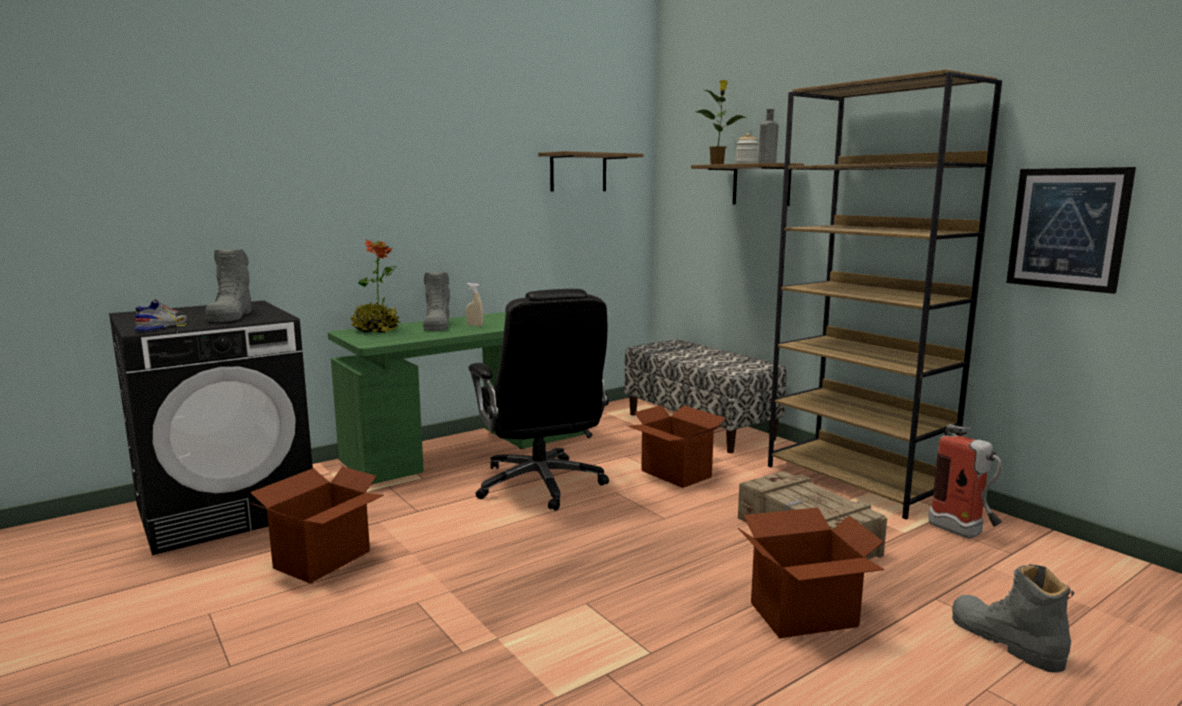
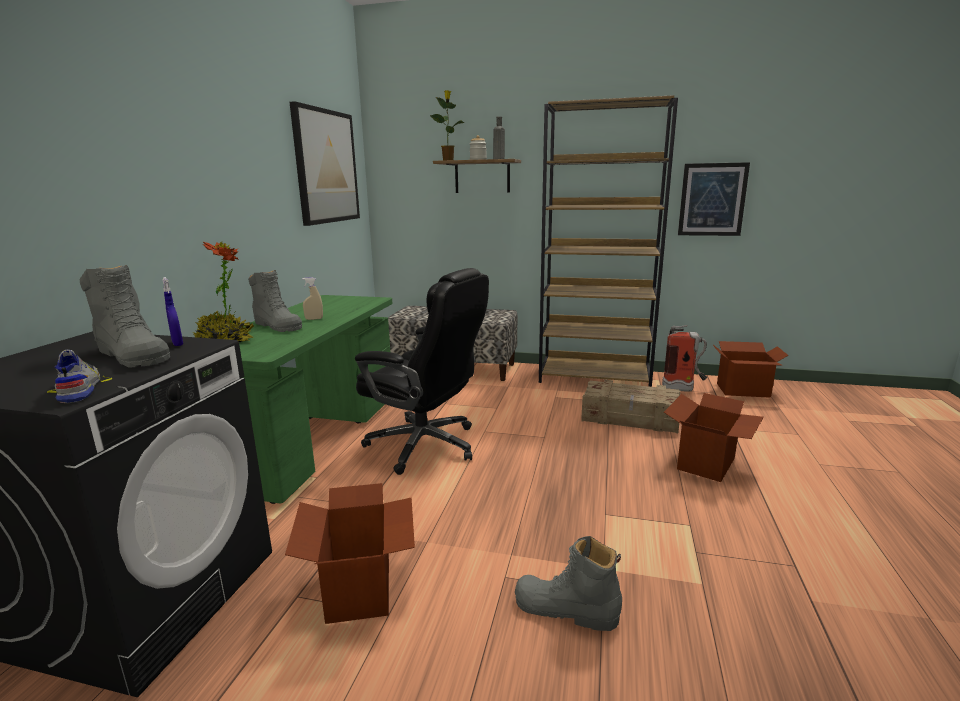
camera: 40 degrees left, 5 degrees up
(267, 314) = (177, 344): none -> blue spray bottle
(578, 172) = (326, 167): shelf -> picture
(675, 474) = (498, 405): cardboard box -> cardboard box (743, 390)
(1005, 641) = (785, 437): grey boot -> grey boot (565, 610)

